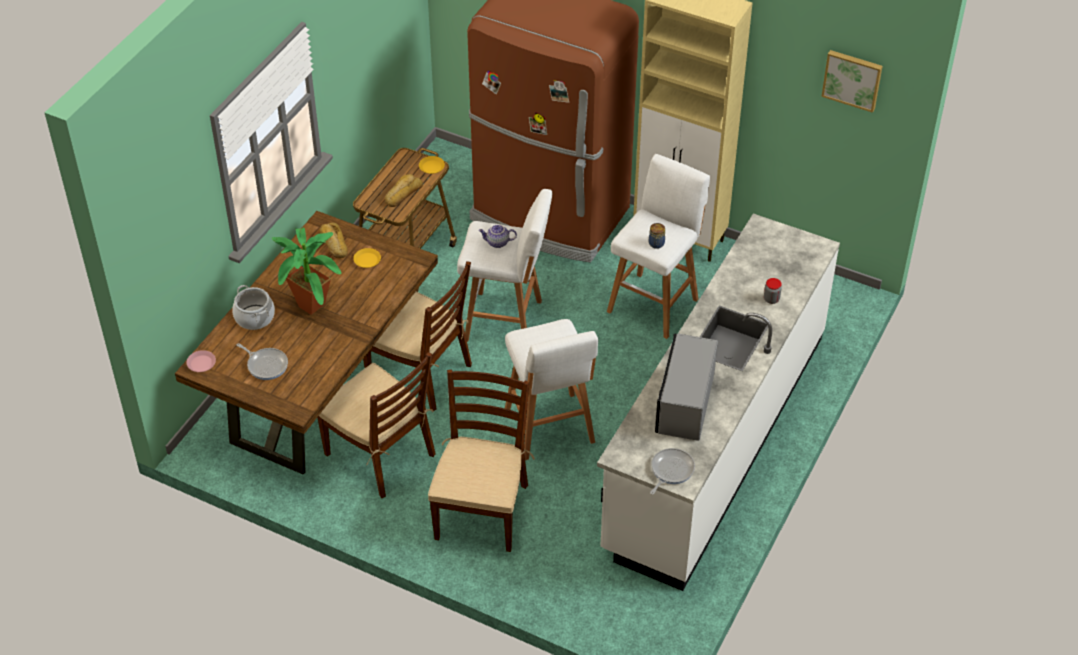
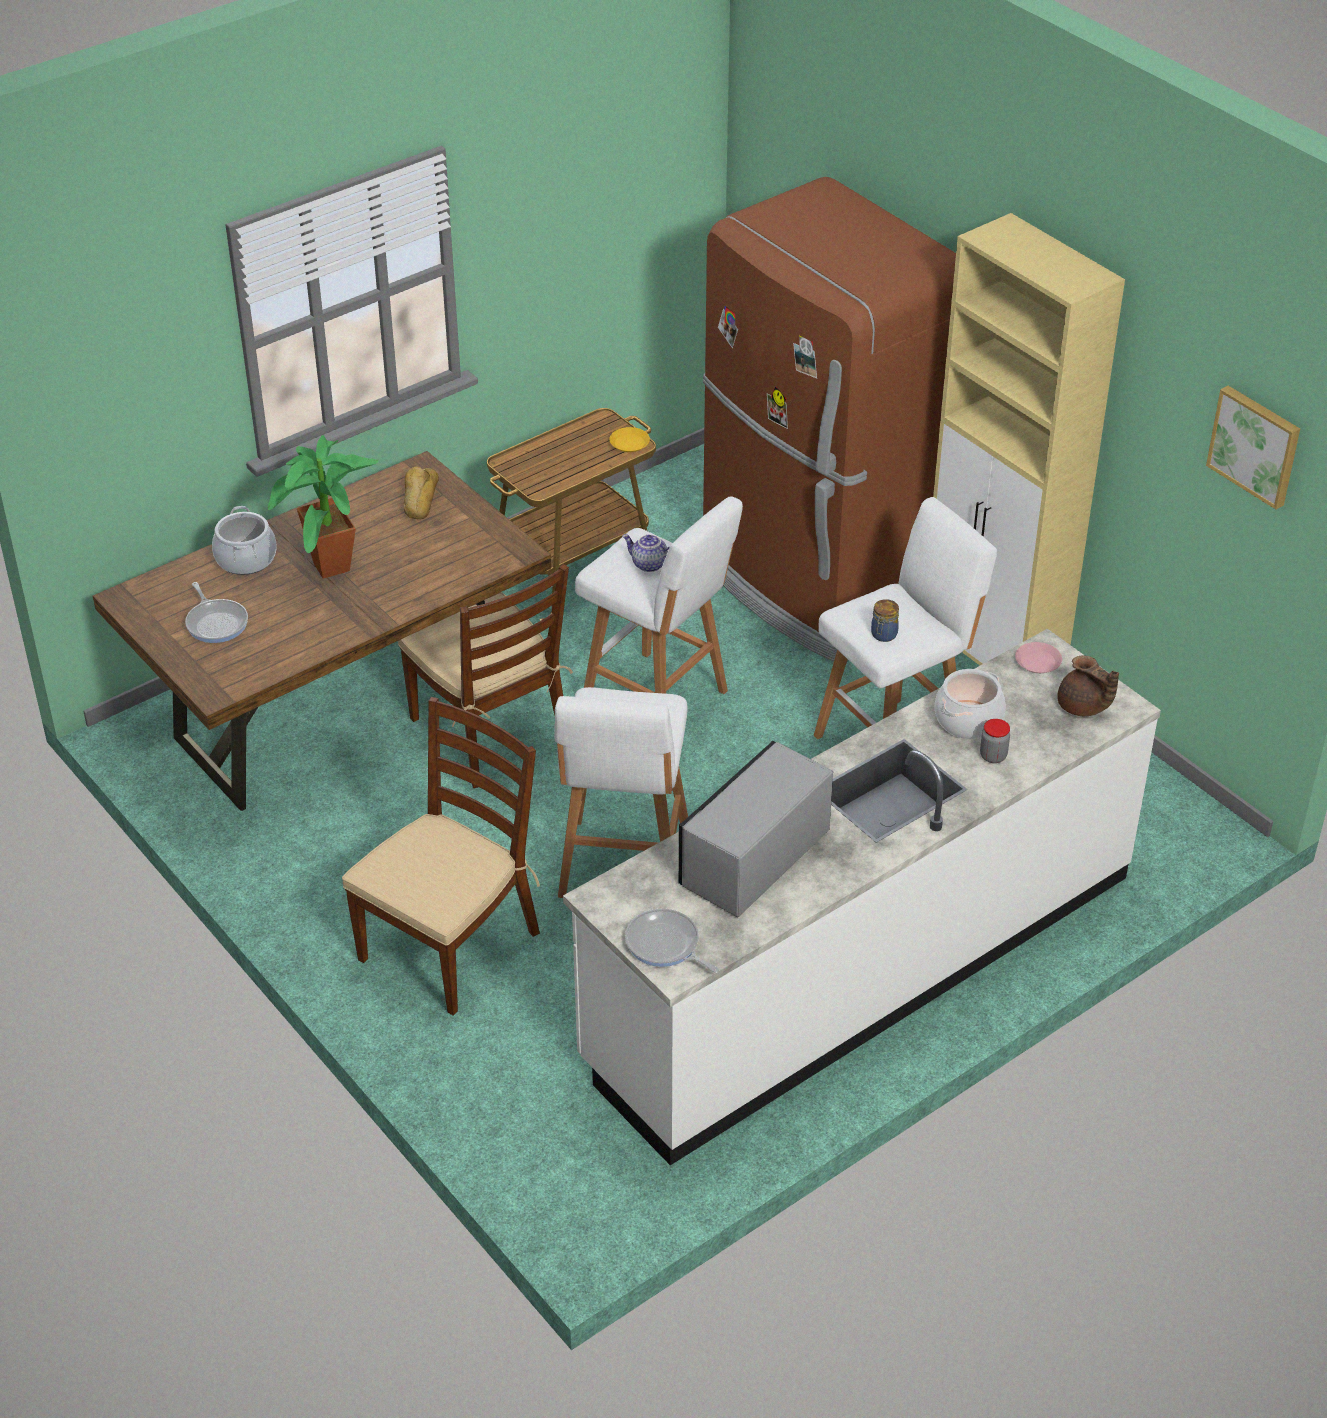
camera: 25 degrees right, 5 degrees down
(201, 363) = (134, 594): pink plate -> pink plate (1037, 661)
(367, 260) = (448, 532): yellow plate -> none
(381, 455) = (362, 821): brown chair -> none
(402, 194) = (564, 466): bread -> none
(670, 470) = (665, 945): frying pan -> frying pan turned 105 degrees counterclockwise
(745, 282) = (968, 720): none -> cooking pot
(799, 254) = (1082, 707): none -> brown teapot

